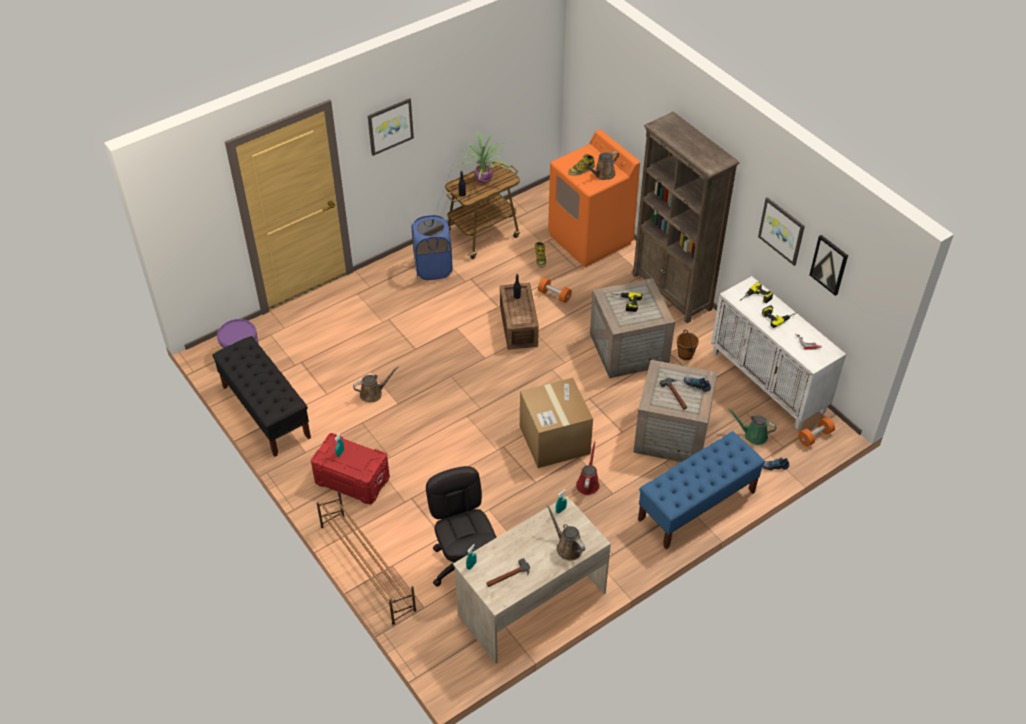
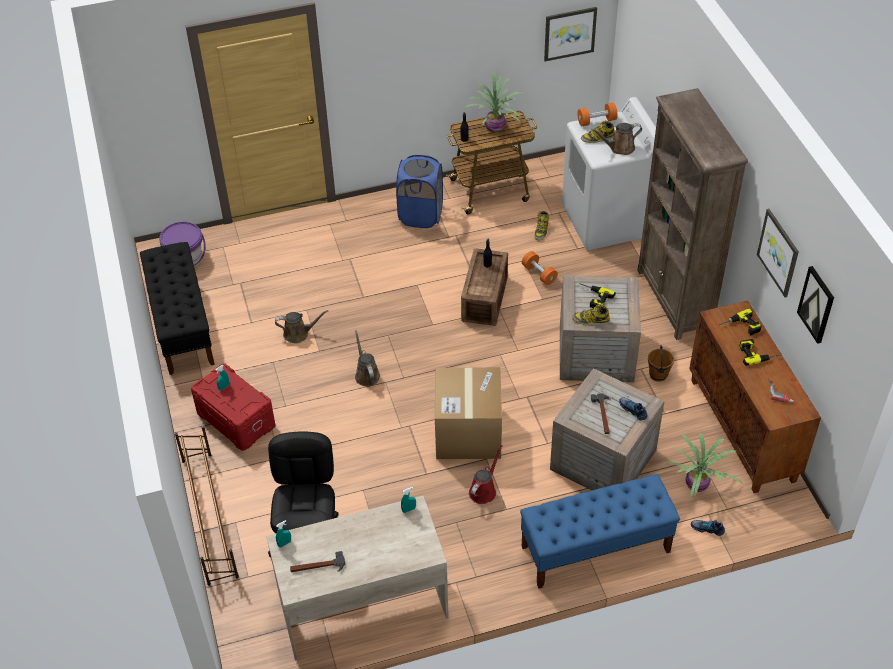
camera: 20 degrees right, 0 degrees up
(390, 126) = (387, 46): picture -> picture (569, 33)
(567, 547) = (397, 552): brown watering can -> brown watering can (366, 374)
(590, 239) = (607, 221): orange washing machine -> white washing machine
(631, 321) = (590, 320): none -> boot
(753, 435) = (697, 486): green watering can -> potted plant
(769, 382) = (743, 430): white cabinet -> brown cabinet
(815, 436) = (771, 507): orange dumbbell -> orange dumbbell (596, 121)

